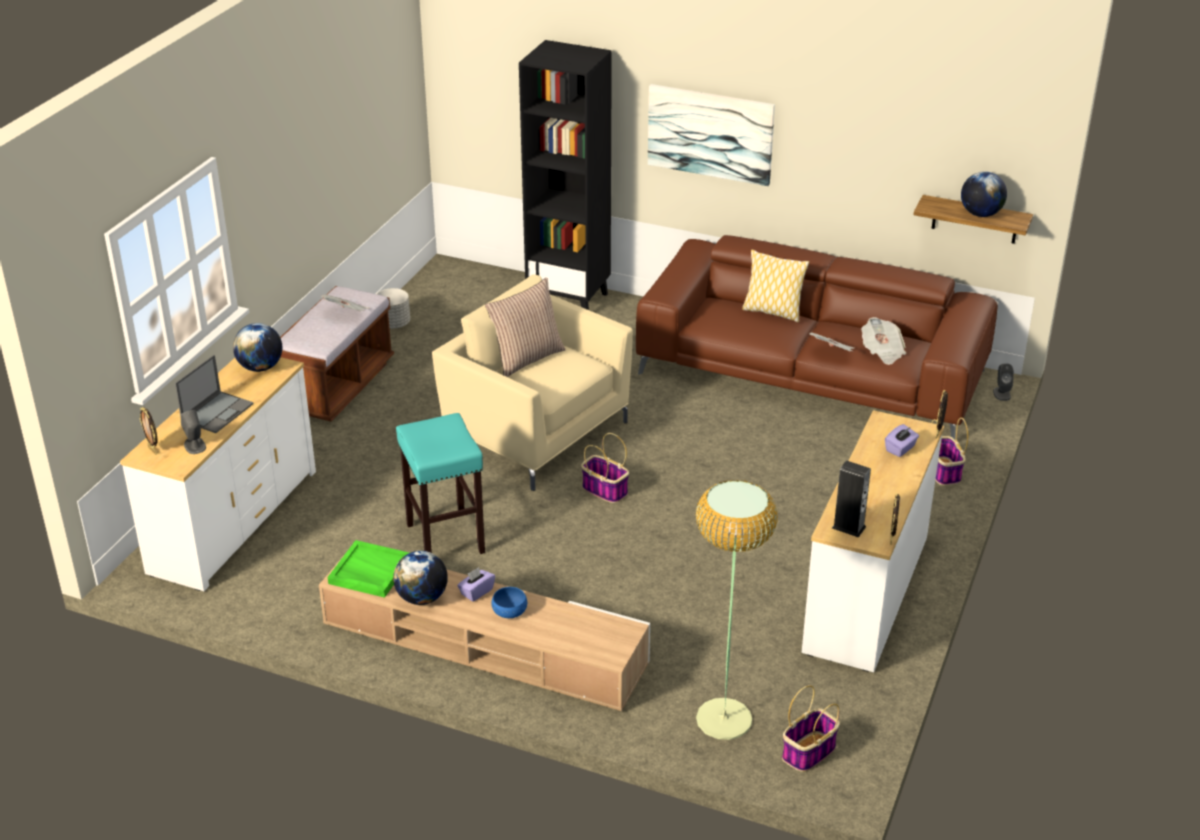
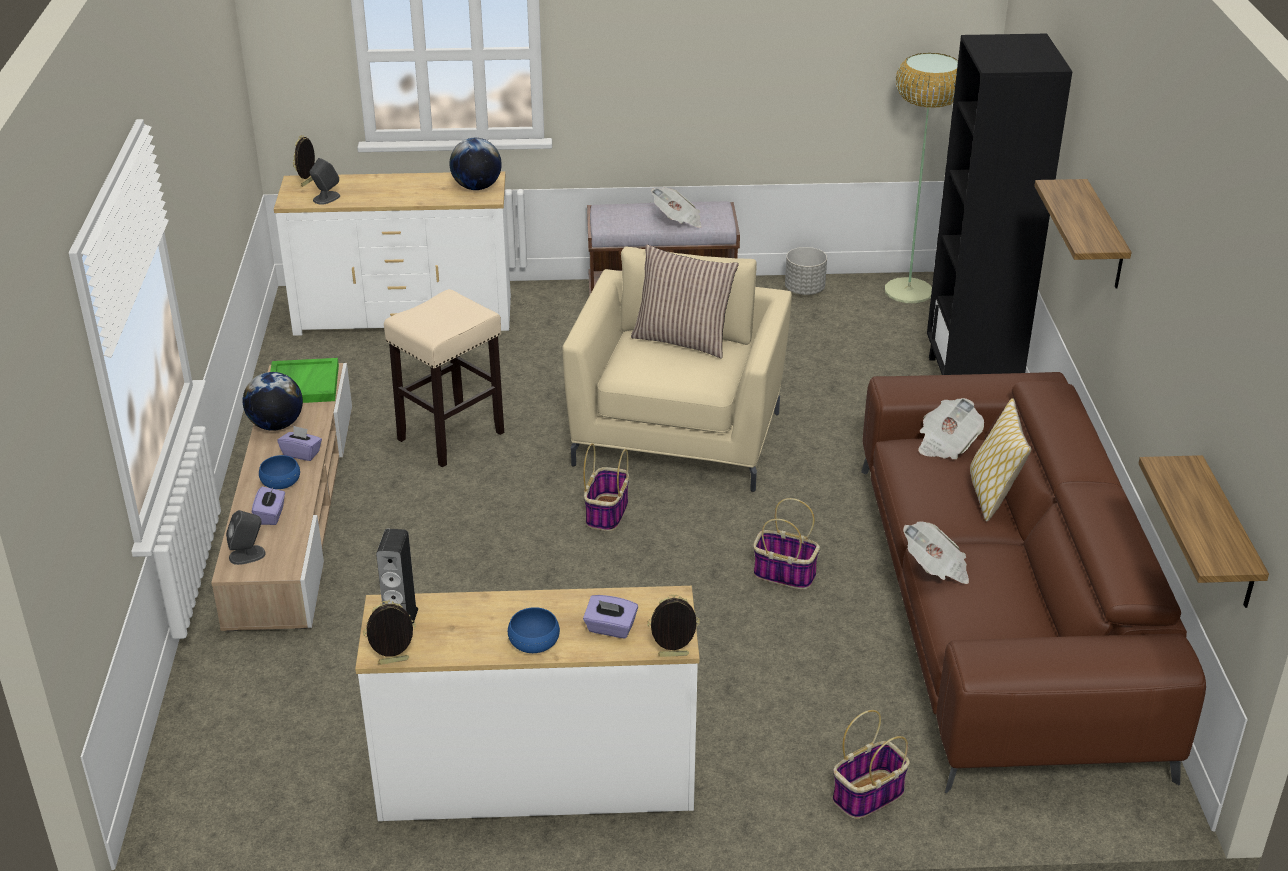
camera: 65 degrees right, 0 degrees up
(218, 412) = (387, 191): laptop -> none
(444, 538) = (452, 435): turquoise stool -> beige stool
(553, 624) = (271, 515): none -> purple tissue box
(710, 134) = (1104, 236): picture -> shelf
(724, 719) = (240, 713): floor lamp -> floor lamp (908, 291)
(808, 753) = (206, 798): basket -> basket (783, 574)
(882, 352) = (983, 613): newspaper -> newspaper (946, 444)
(899, 480) = (534, 642): none -> blue bowl
(980, 214) = (1201, 520): globe -> none
(1001, 393) = (1133, 818): grey speaker -> grey speaker (247, 555)

